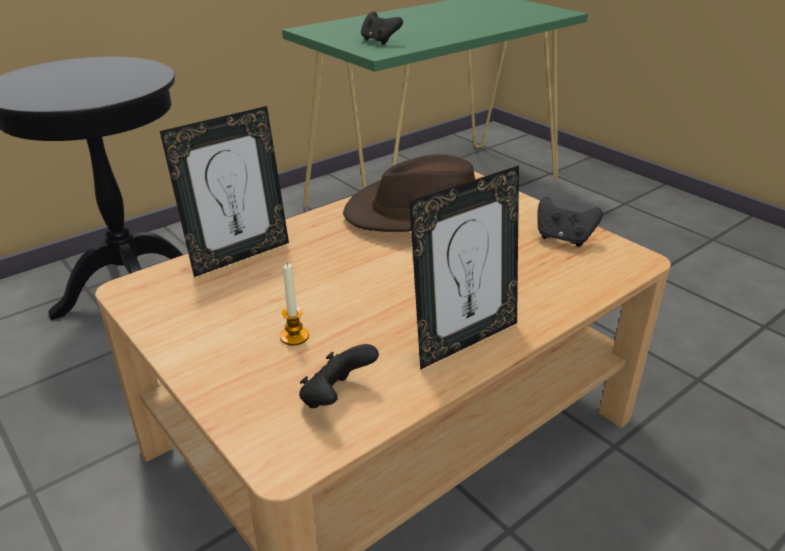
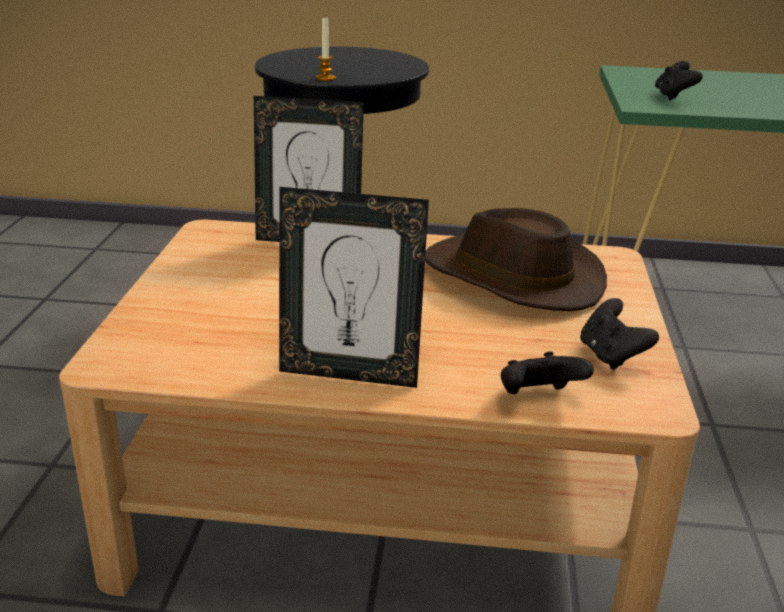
camera: 45 degrees right, 5 degrees down
(294, 336) = (243, 306): candle -> candle (325, 78)
(336, 397) = (195, 353): black game controller -> black game controller (538, 398)

